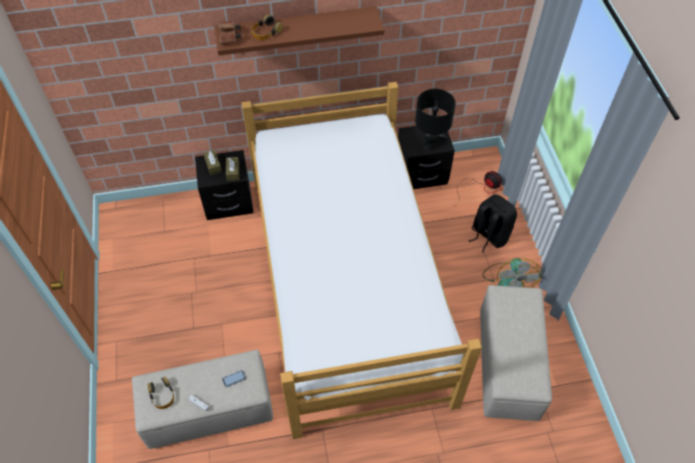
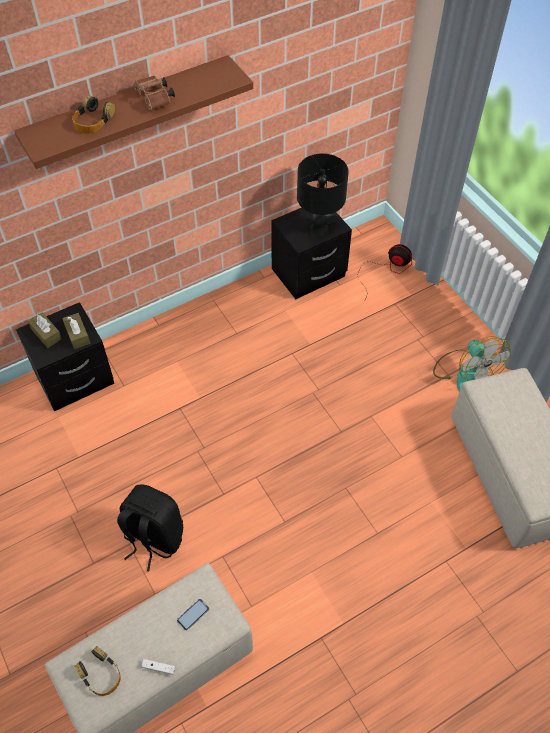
camera: 20 degrees left, 0 degrees up
(230, 37) = (44, 140): brown binoculars -> brown binoculars (155, 99)
(348, 284) = (275, 437): bed -> none
(489, 235) = (420, 324): black backpack -> black backpack (153, 538)

